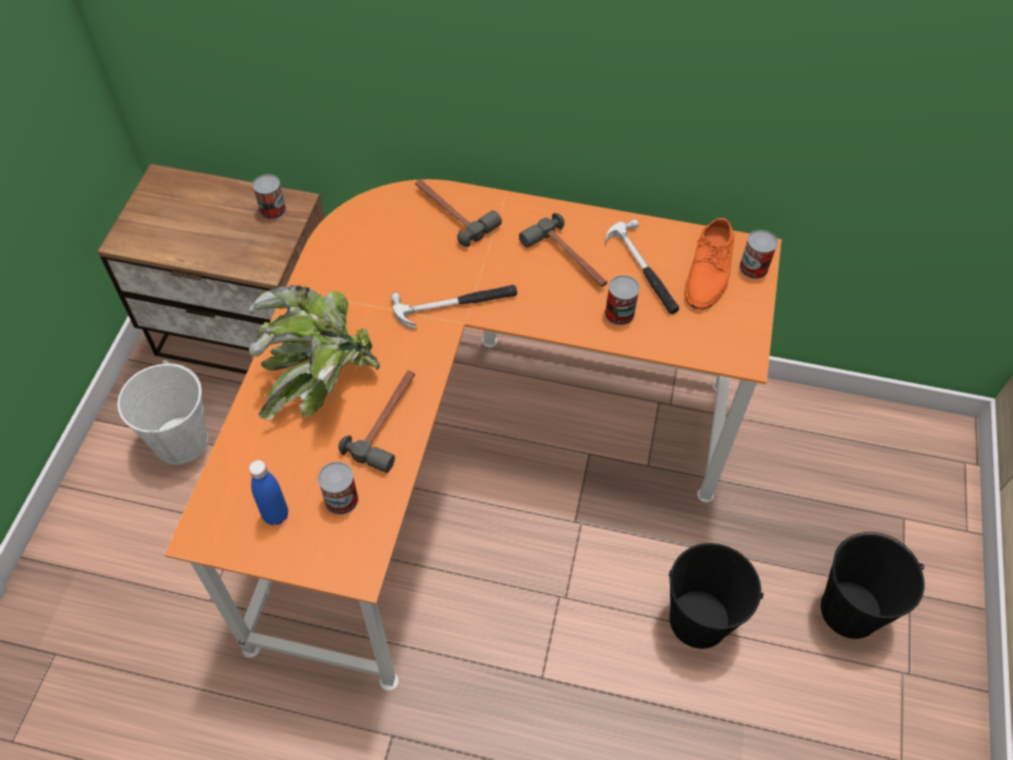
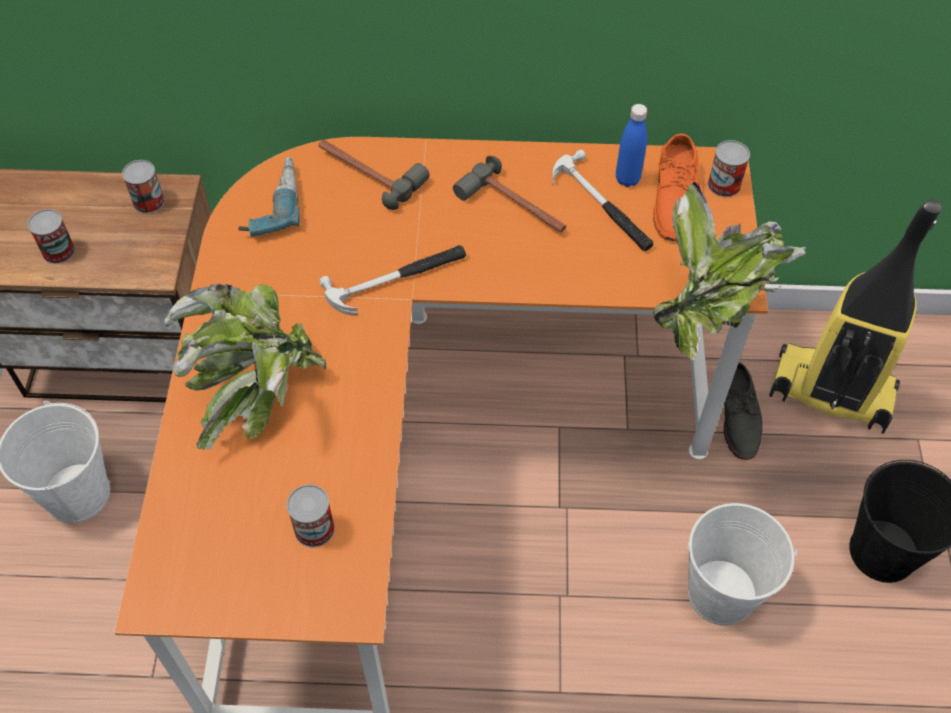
camera: 10 degrees left, 0 degrees up
(275, 515) = (240, 561): blue bottle -> blue bottle (627, 179)
(366, 226) = (271, 203): none -> power drill
(389, 421) = (350, 427): hammer -> none
(619, 313) = (587, 259): can -> can (58, 251)
(698, 619) = (720, 592): black bucket -> white bucket
(718, 372) = (712, 308): none -> potted plant
(748, 470) = (739, 415): none -> grey shoe
(833, 465) = (829, 393): none -> vacuum cleaner

